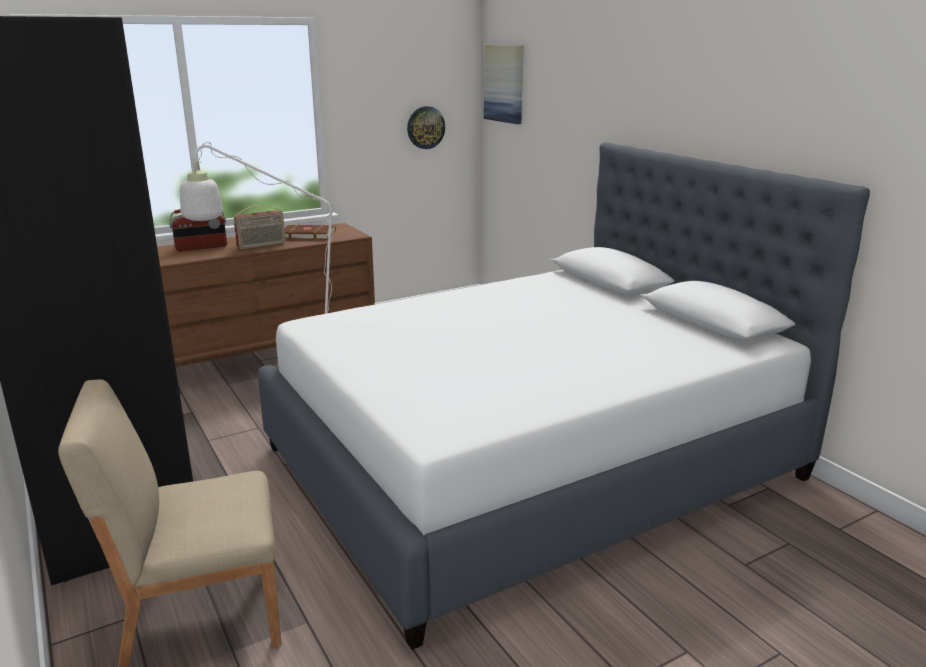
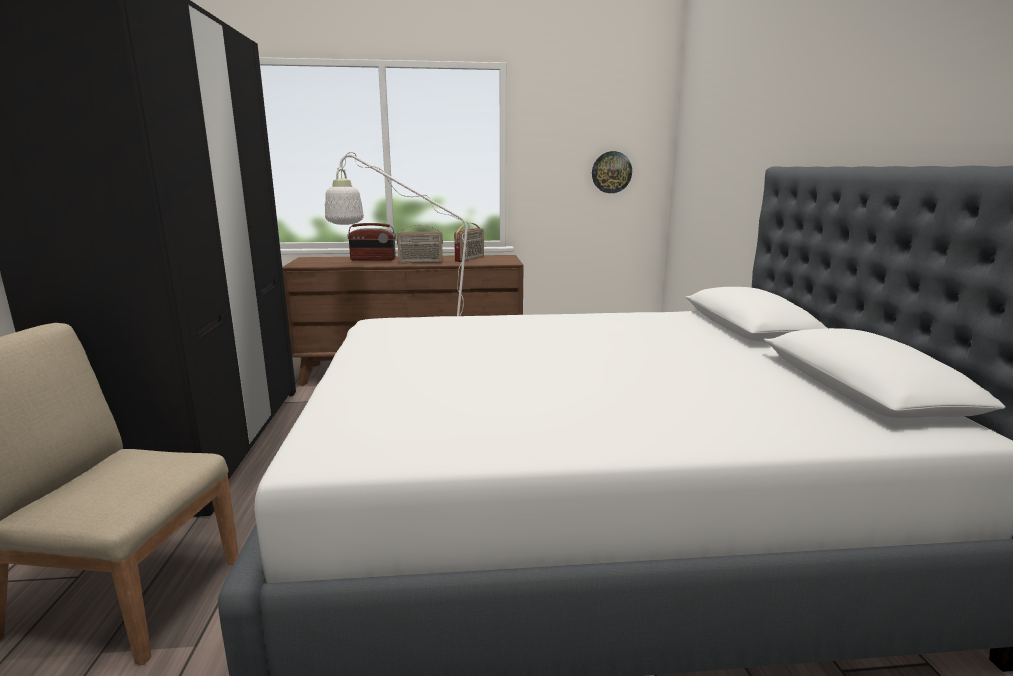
camera: 25 degrees right, 5 degrees down
(307, 235) = (470, 259): brown book -> radio
(504, 83) = (693, 126): picture -> none

